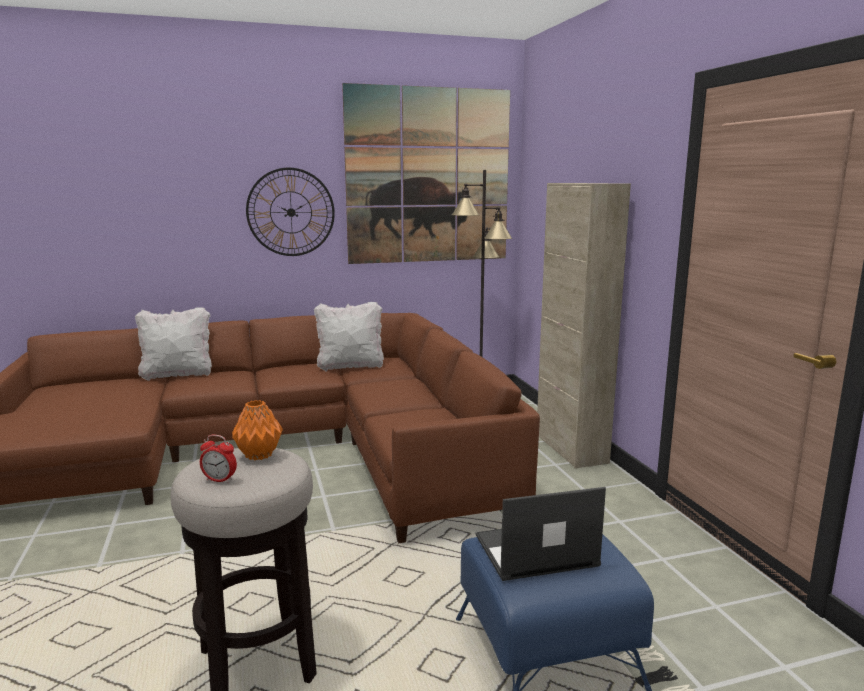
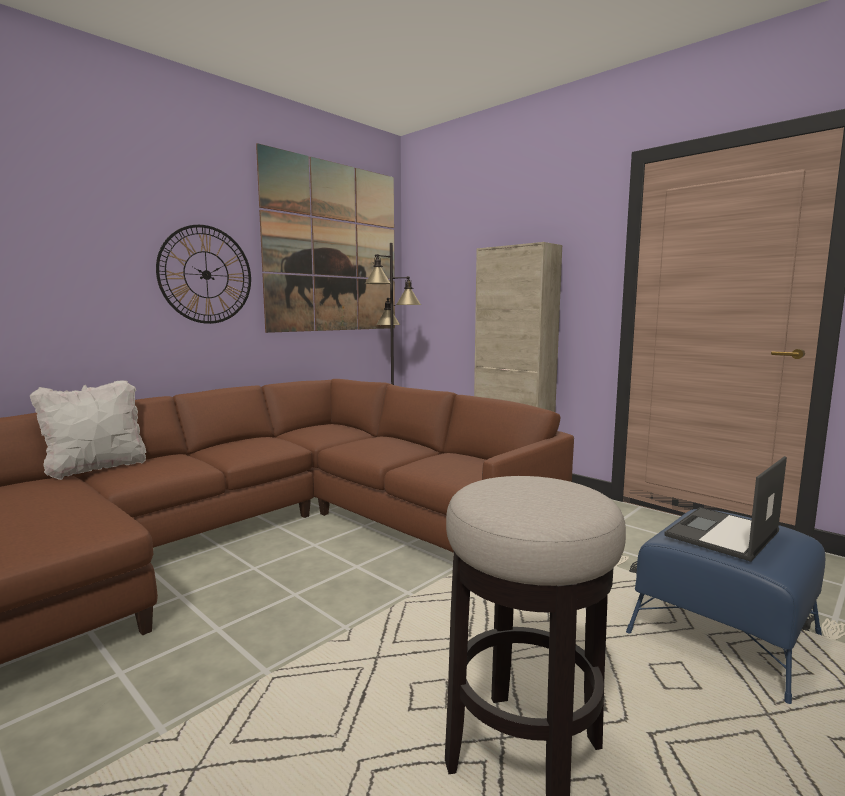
camera: 30 degrees left, 5 degrees down
(219, 480) = (550, 509): alarm clock -> none
(258, 455) = (522, 482): orange vase -> none
(350, 367) = (300, 435): white pillow -> none

